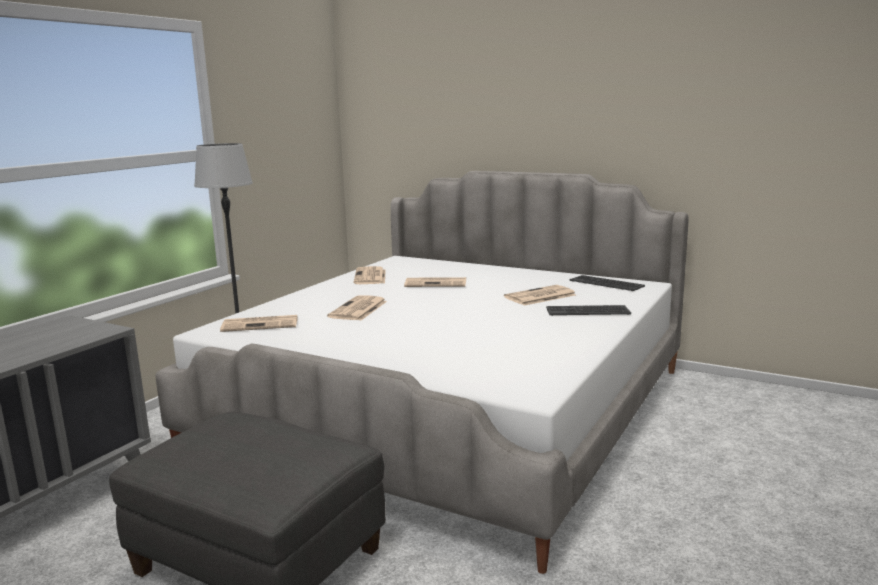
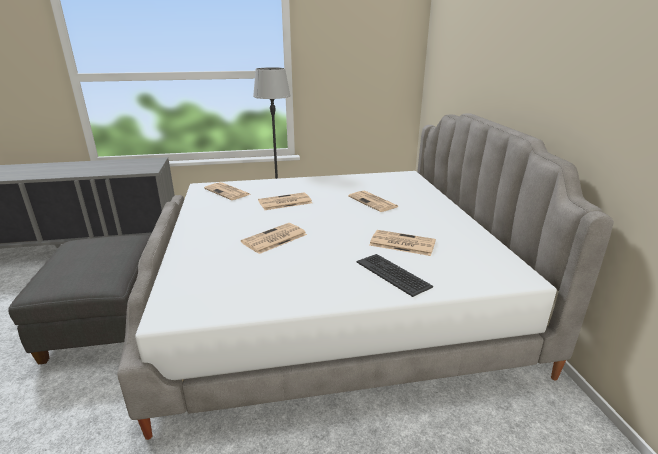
camera: 50 degrees right, 10 degrees up
(370, 277) = (355, 182): newspaper -> newspaper (274, 239)
(606, 283) = (488, 258): keyboard -> none

